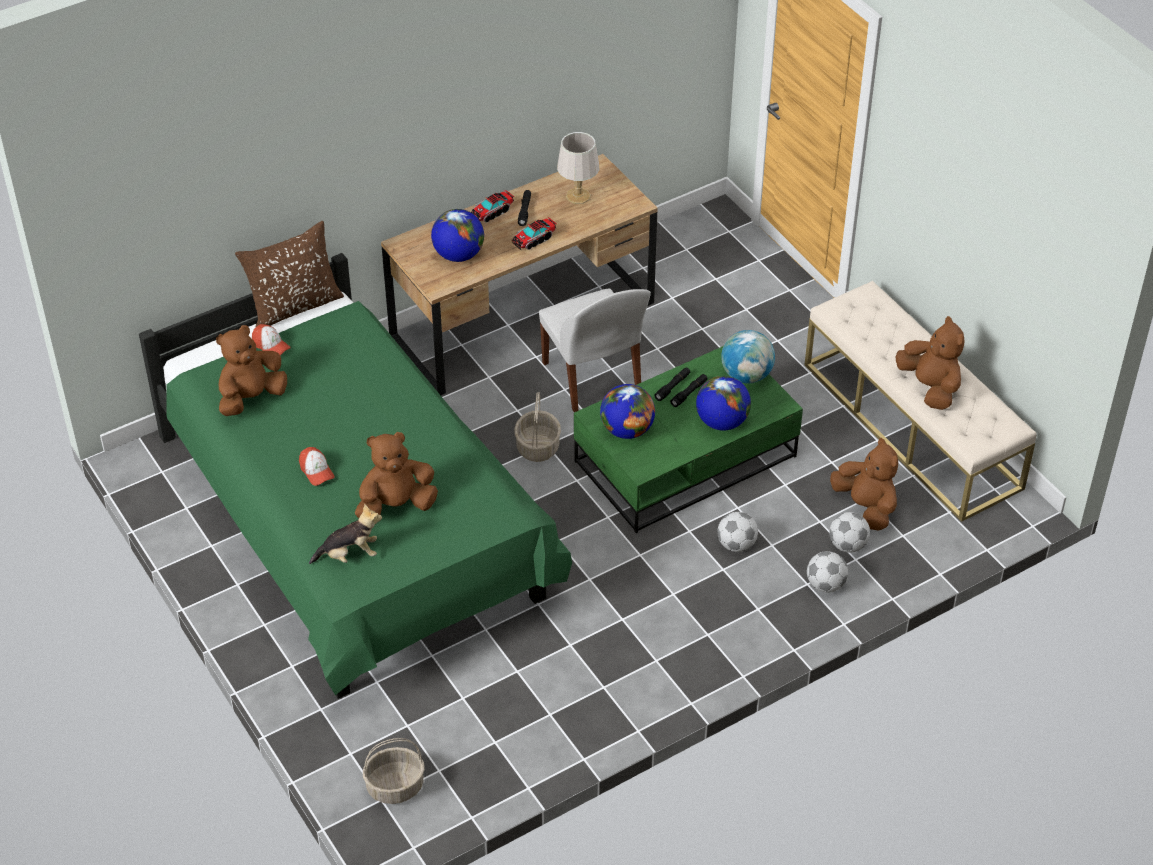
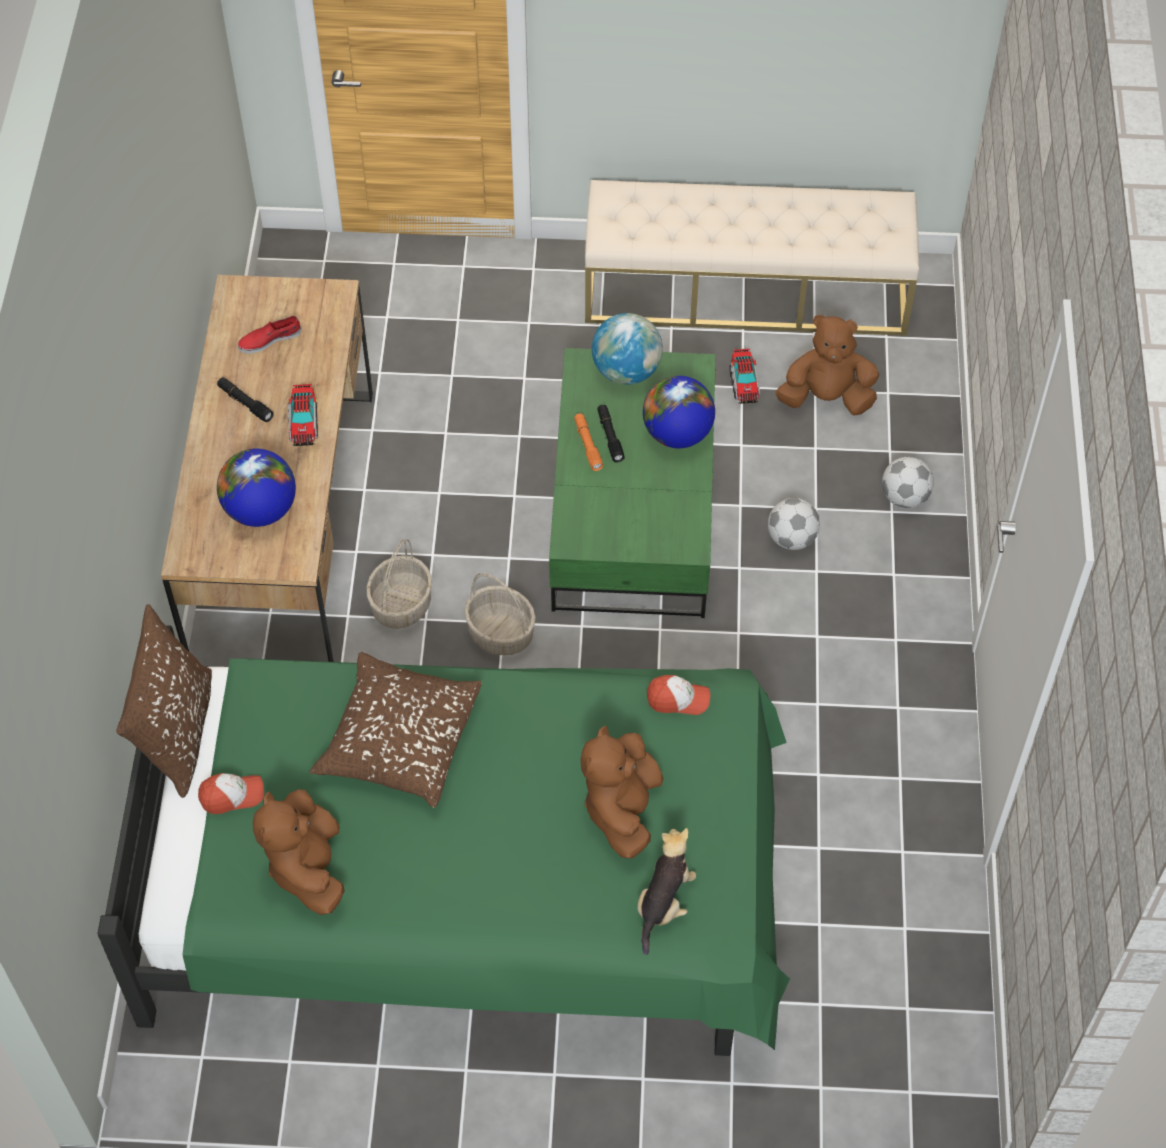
camera: 55 degrees left, 10 degrees up
(316, 471) = (497, 863): cap -> cap (678, 699)
(362, 390) = (399, 739): none -> brown pillow
(395, 786) = (900, 1066): basket -> basket (401, 604)
(491, 212) = (217, 436): toy truck -> toy truck (744, 383)
(578, 196) = (269, 339): grey table lamp -> red shoe
(592, 378) = (439, 519): white chair -> none
(627, 430) = (618, 525): globe -> none
(672, 387) = (587, 445): black flashlight -> orange flashlight
(848, 545) = (866, 445): football -> none
(930, 387) = (788, 232): brown plush toy -> none

